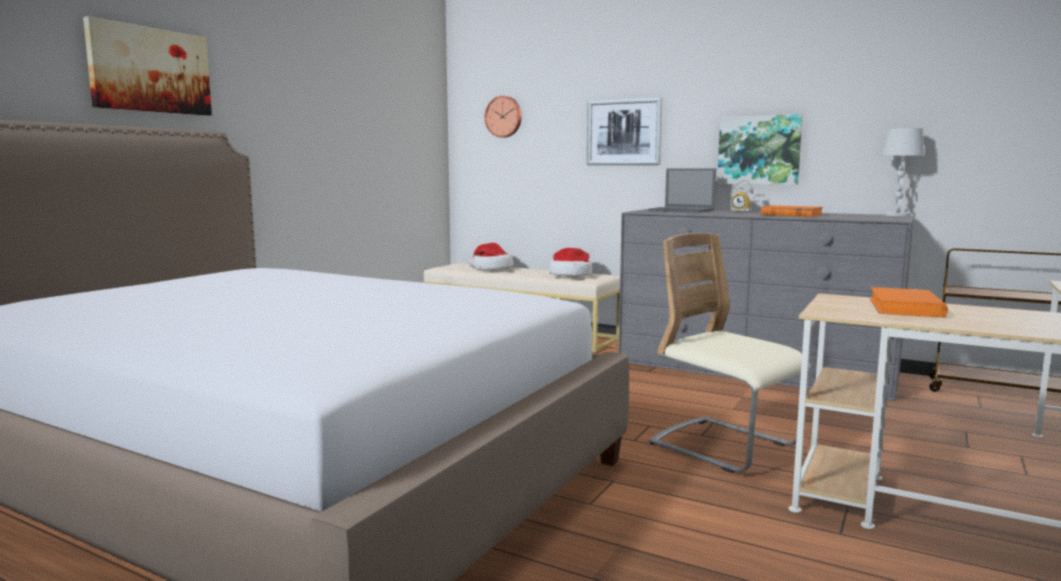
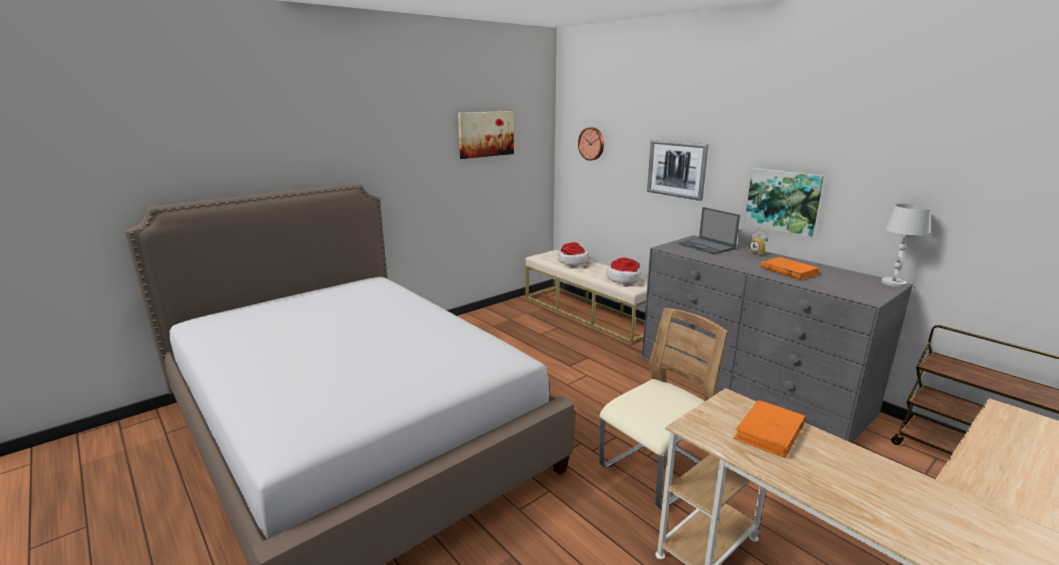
camera: 20 degrees right, 10 degrees up
(150, 70) = (311, 147): picture -> picture (486, 134)
(724, 446) = (655, 472): beige chair -> beige chair turned 75 degrees clockwise

